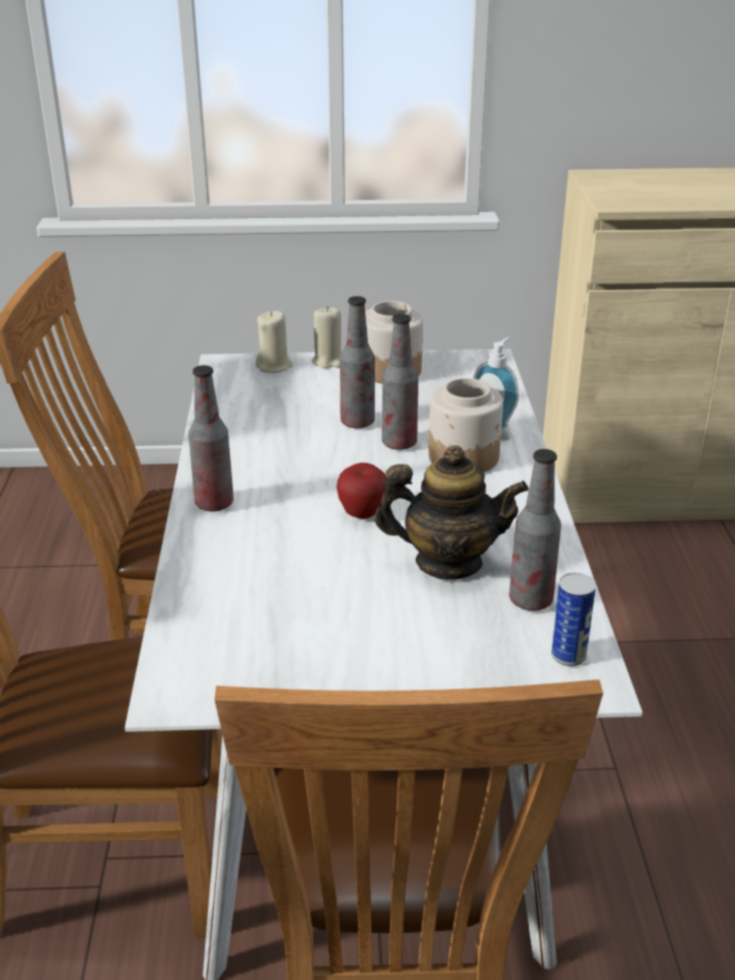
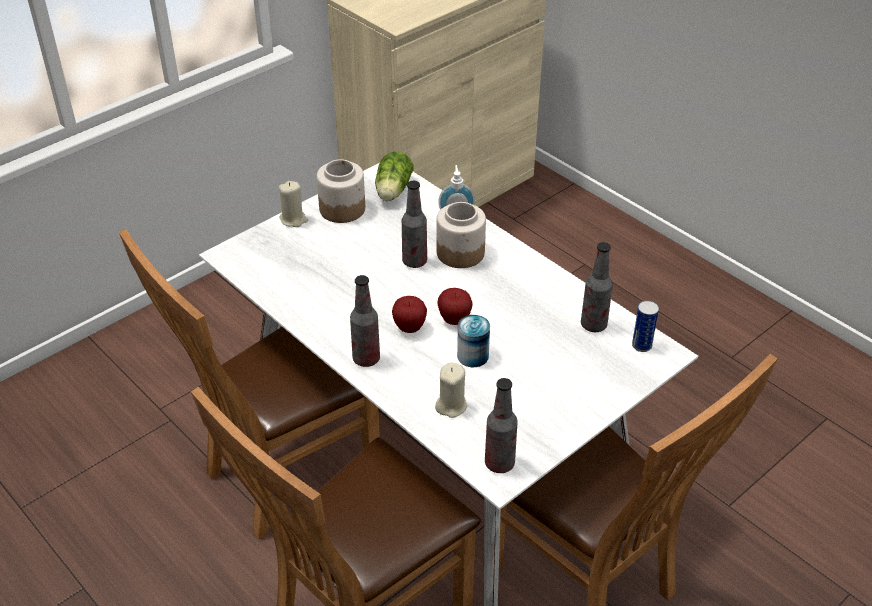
camera: 40 degrees left, 10 degrees up
(274, 366) = (264, 240): beige candle -> beige candle (451, 405)
(302, 498) = (409, 328): none -> apple
(331, 557) = (473, 356): none -> can
(357, 422) = (372, 258): bottle -> bottle (499, 463)
(448, 562) = (532, 325): teapot -> none
(467, 376) = (392, 191): none -> lettuce

